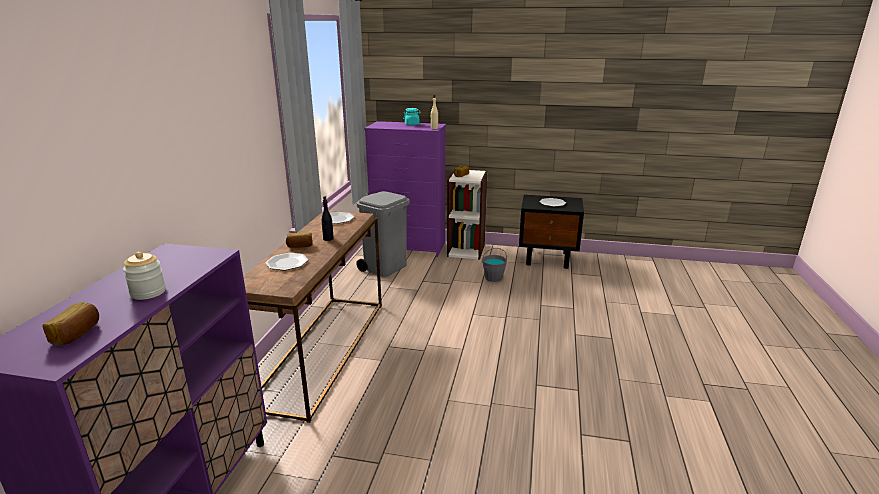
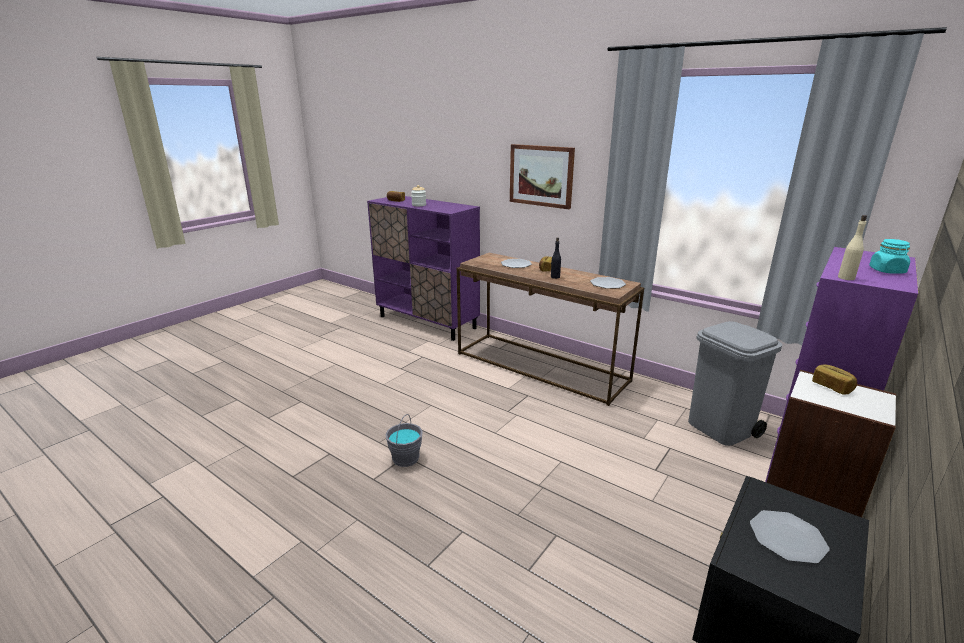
camera: 115 degrees right, 0 degrees up
(217, 154) = (541, 176): none -> picture
(493, 277) = (668, 520): grey bucket -> grey bucket (406, 458)

